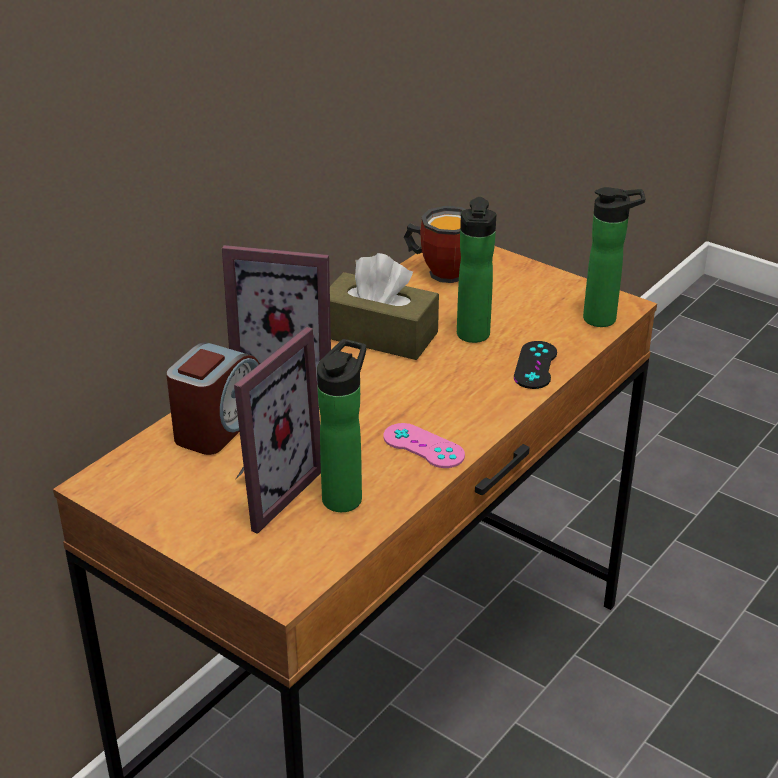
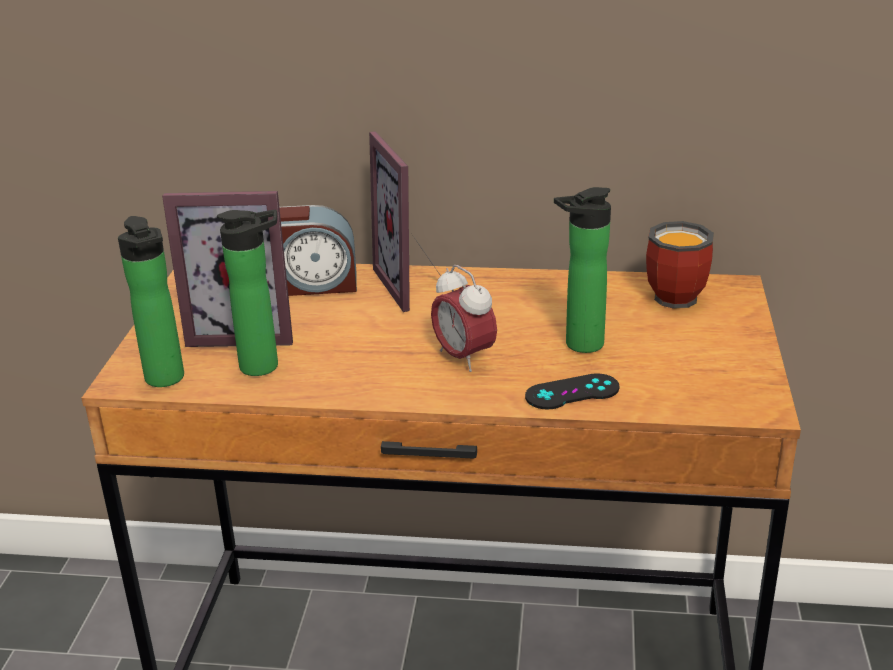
camera: 60 degrees right, 5 degrees down
(379, 335) = (523, 301): brown tissue box -> none
(423, 446) = (372, 377): pink game controller -> none
(438, 392) = (464, 357): none -> alarm clock
(605, 319) = (716, 406): bottle -> bottle (166, 380)

